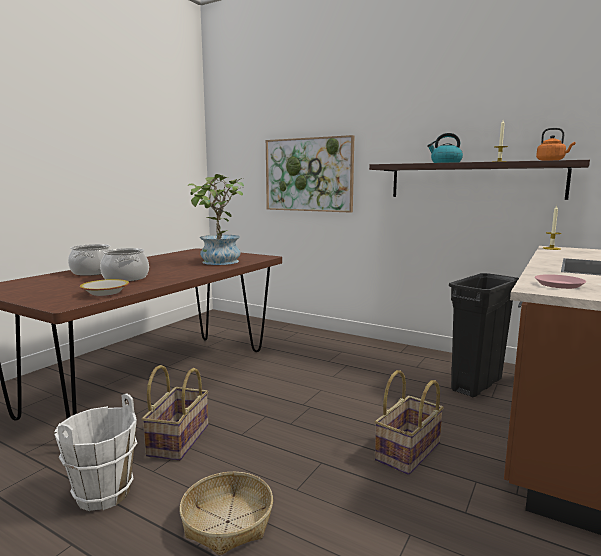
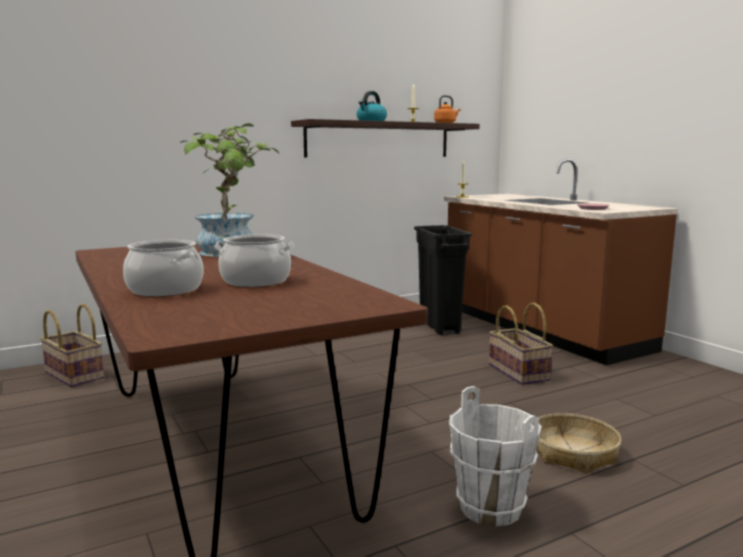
camera: 60 degrees left, 0 degrees up
(105, 293) = (345, 290): bowl -> none
(178, 439) = (409, 454): basket -> basket (73, 375)
(308, 175) = (188, 129): picture -> none

